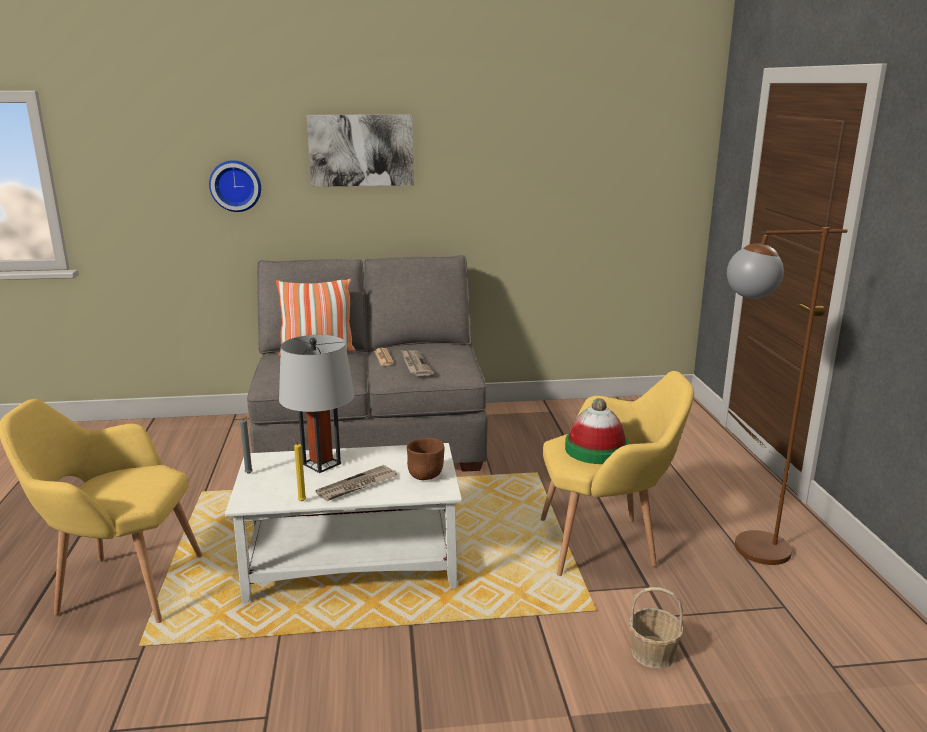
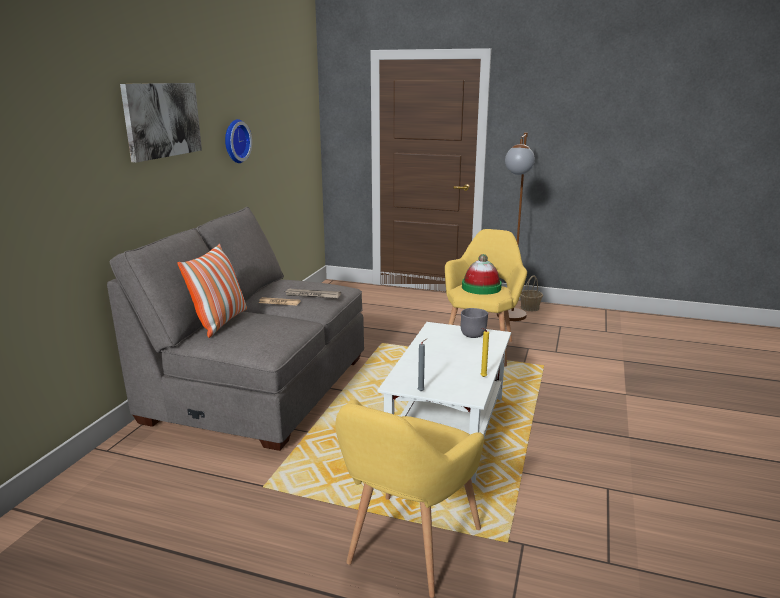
camera: 65 degrees left, 0 degrees up
(236, 185) = (67, 172): wall clock -> wall clock (235, 141)
(321, 464) = (426, 363): grey table lamp -> none
(357, 486) = (472, 356): newspaper -> none
(426, 476) = (473, 335): brown bowl -> grey bowl
(653, 653) = (584, 362): basket -> basket (530, 308)

